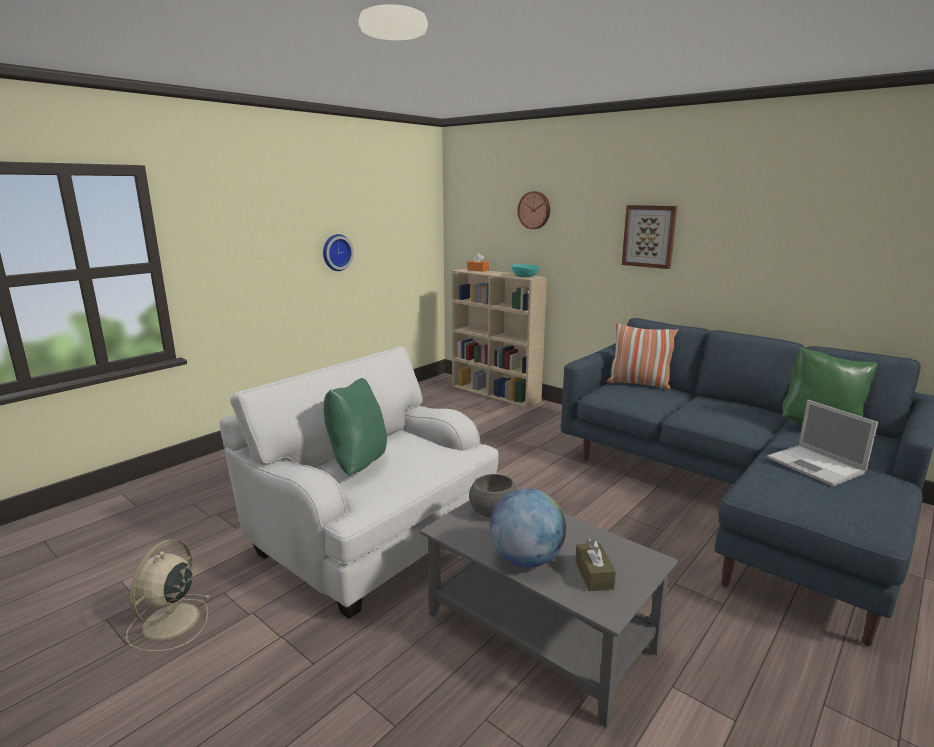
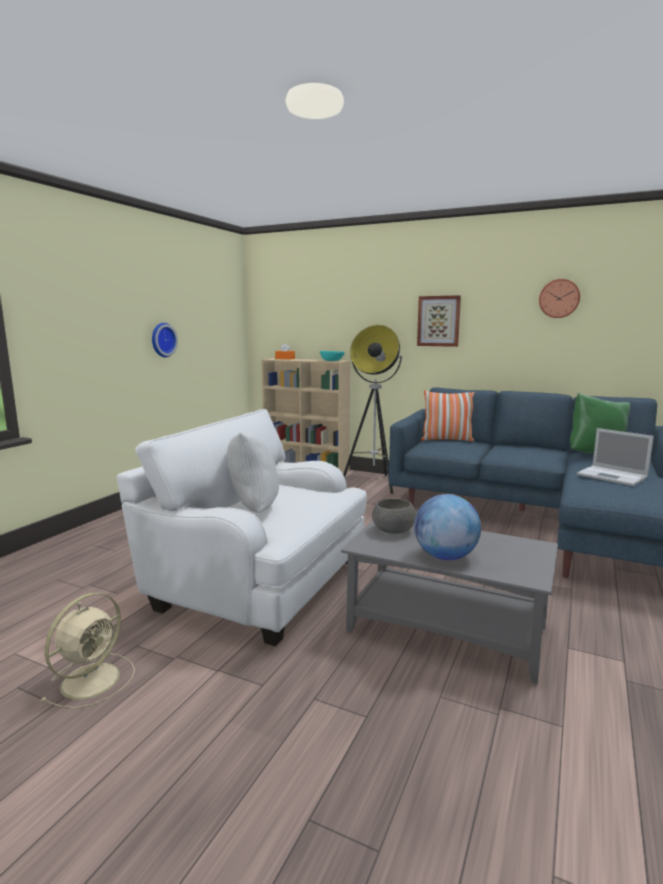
camera: 15 degrees left, 5 degrees down
(169, 623) = (93, 679): beige fan -> beige fan turned 150 degrees counterclockwise
(357, 464) = (252, 509): green pillow -> white pillow
(534, 210) = (336, 304): wall clock -> wall clock (559, 298)
(560, 422) = (373, 484): none -> floor lamp
(594, 575) = (505, 559): brown tissue box -> none

